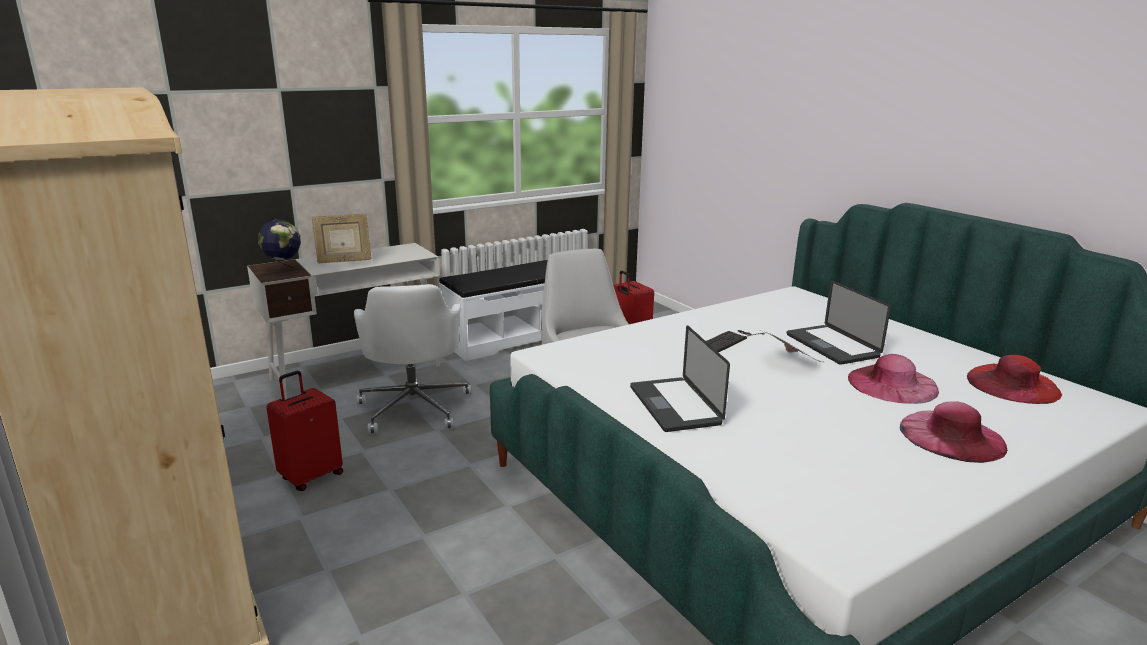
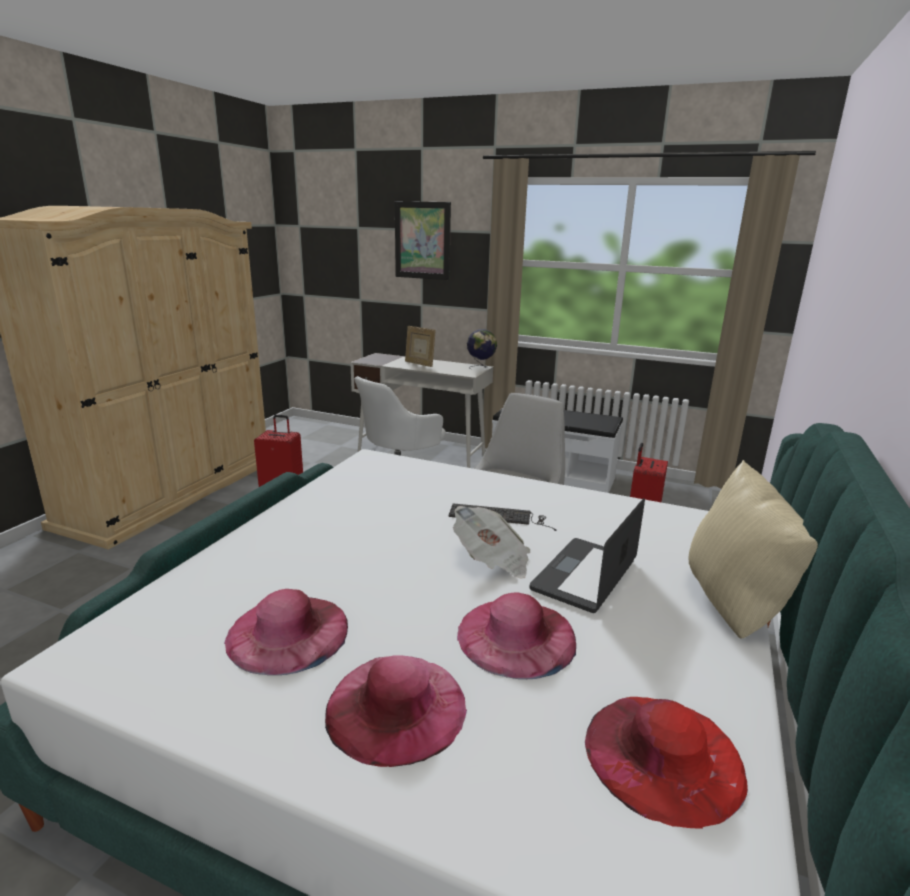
camera: 55 degrees right, 0 degrees up
(283, 270) = (380, 359): globe -> globe (481, 367)
(284, 103) = (422, 240): none -> picture
(674, 405) = (320, 525): laptop -> none
(848, 452) = (288, 632): none -> pink hat
(892, 325) = (737, 607): none -> beige pillow

